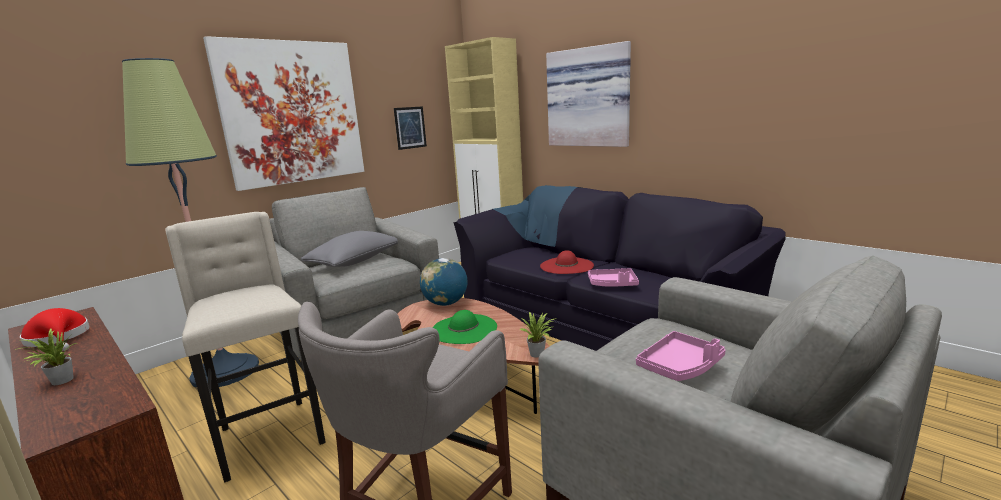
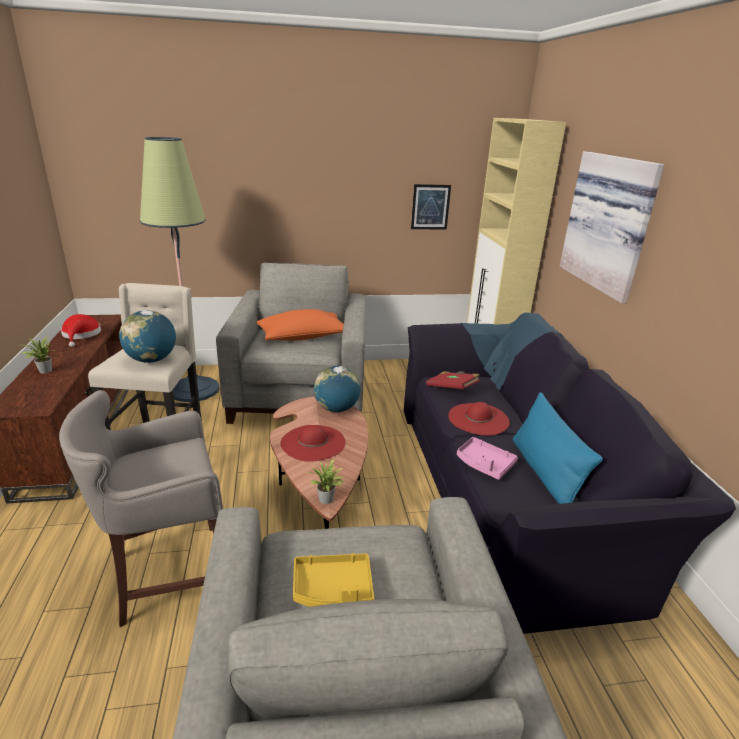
camera: 35 degrees right, 10 degrees up
(258, 299) = (152, 360): none -> globe
(292, 113) = (303, 181): picture -> none
(356, 262) = (303, 337): grey pillow -> orange pillow
(464, 329) = (313, 442): green hat -> red hat
(520, 258) = (452, 388): none -> red book
(649, 275) = (544, 473): none -> blue pillow
(680, 366) = (333, 590): pink tray -> yellow tray

